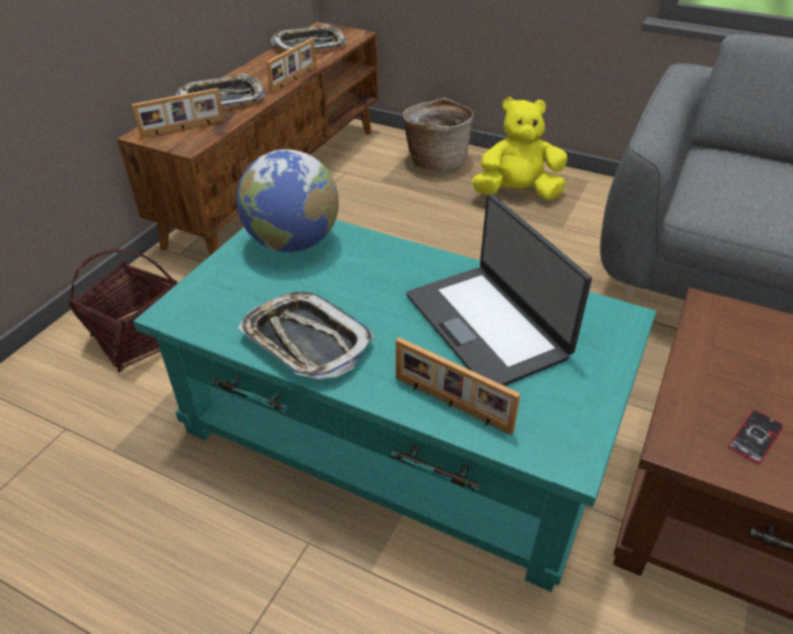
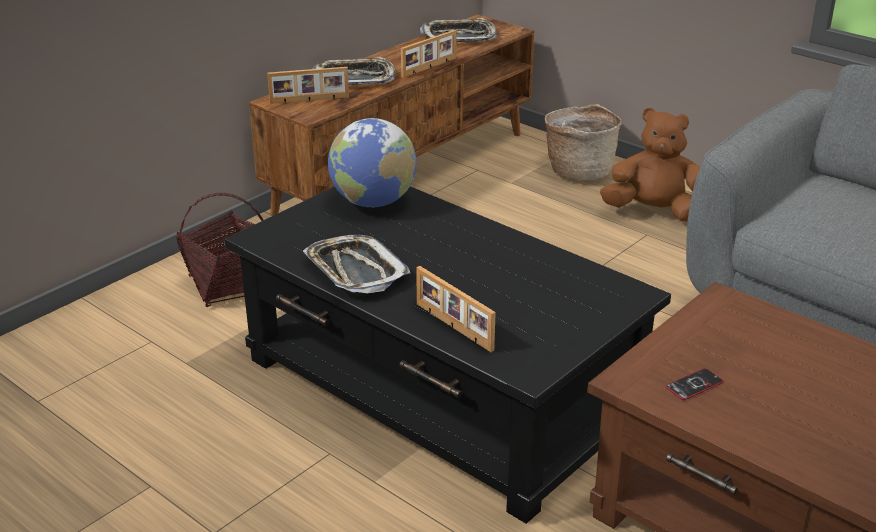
camera: 15 degrees right, 10 degrees down
(397, 432) = (439, 391): turquoise coffee table -> black coffee table
(487, 325) = (512, 281): laptop -> none
(517, 193) = (654, 212): yellow plush toy -> brown plush toy

